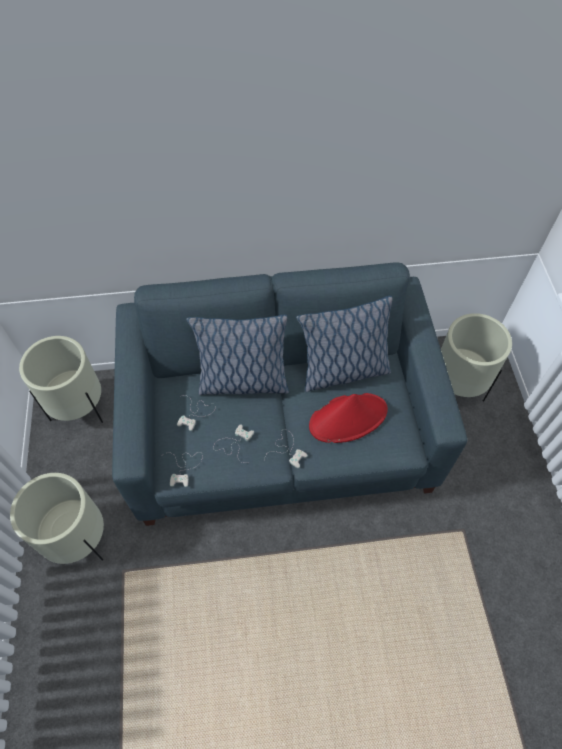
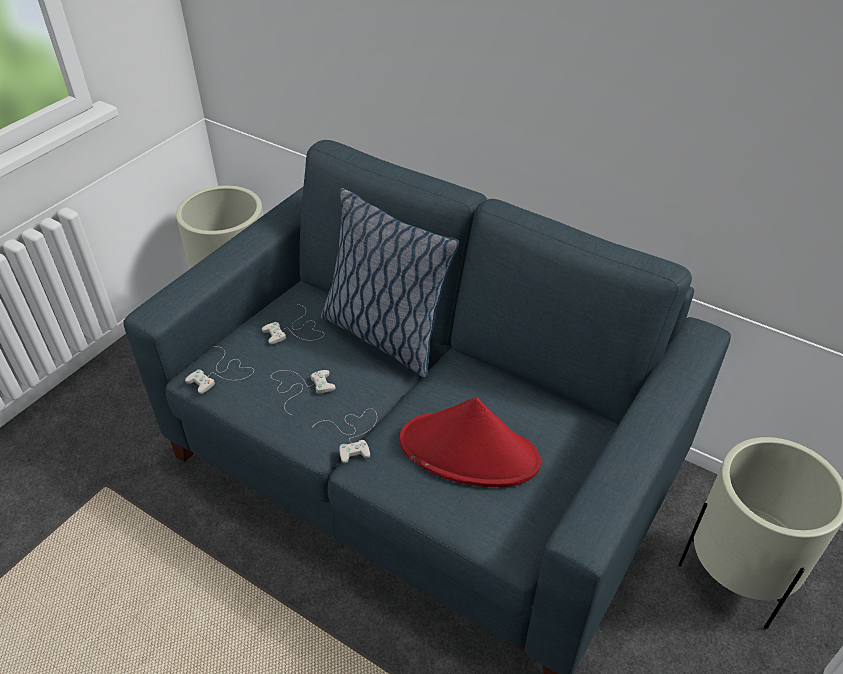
camera: 40 degrees right, 15 degrees down
(79, 539) = (104, 422): beige planter -> none
(342, 371) = (522, 398): pillow -> none

